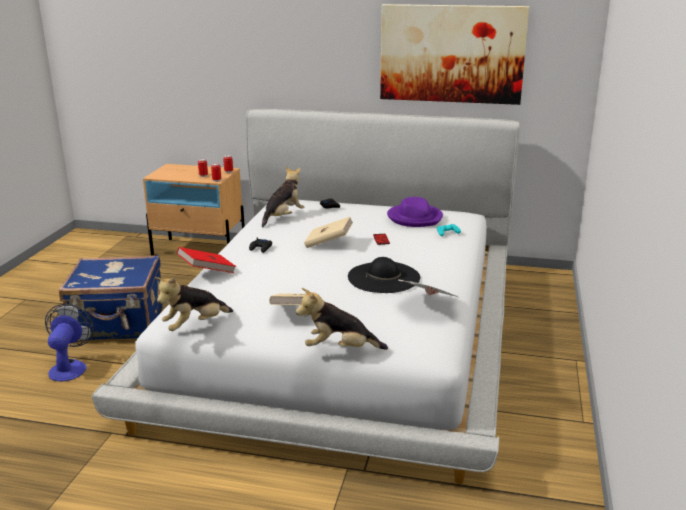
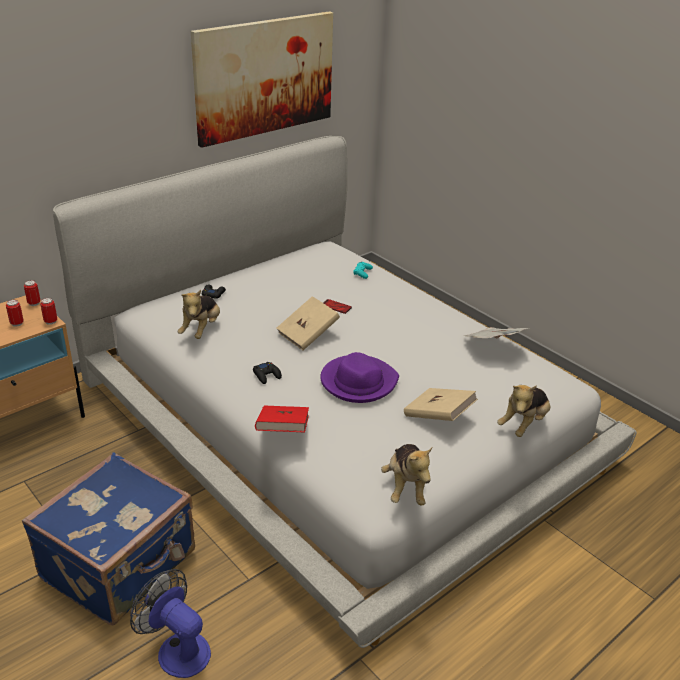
camera: 55 degrees left, 10 degrees up
(283, 217) = (201, 329): plush toy -> plush toy turned 150 degrees counterclockwise
(384, 277) = (418, 342): black hat -> none
(415, 218) = (309, 270): purple hat -> purple hat (358, 382)

